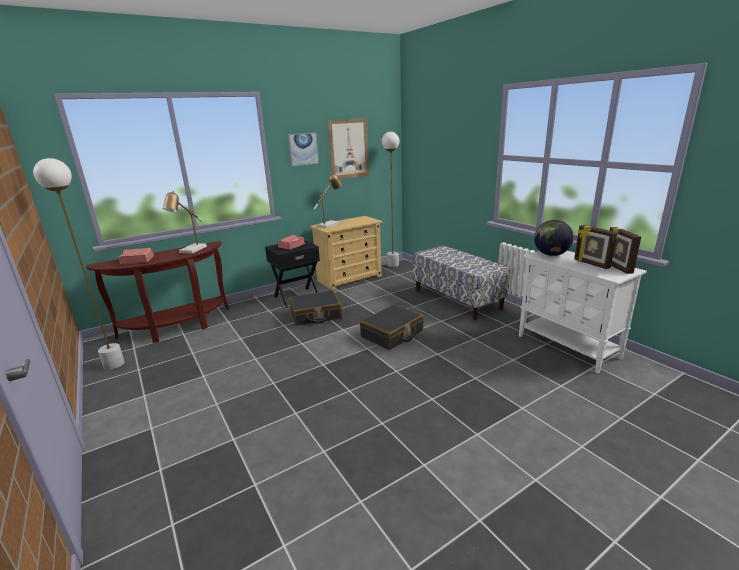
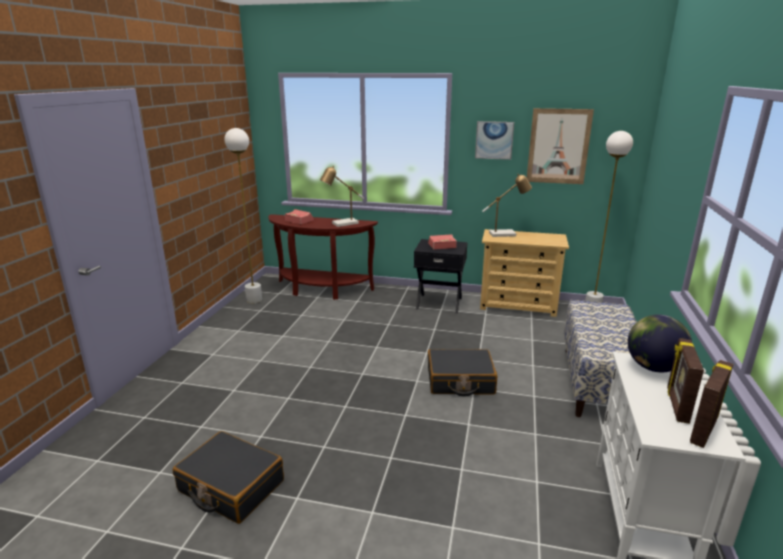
camera: 45 degrees right, 0 degrees up
(316, 315) = (426, 328): black suitcase -> black suitcase (230, 486)

